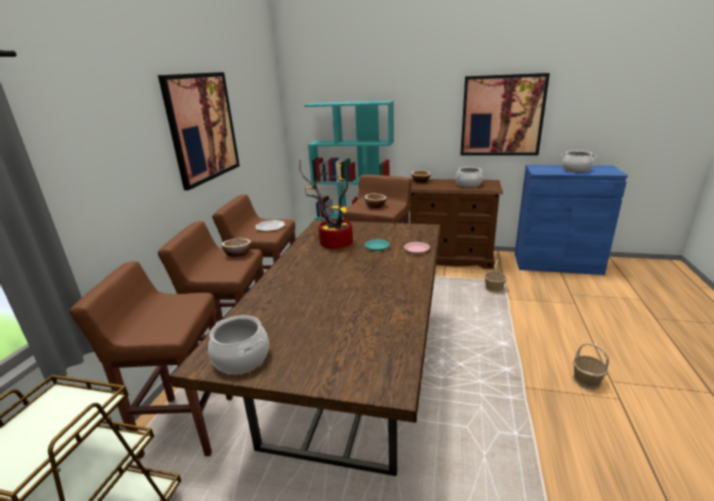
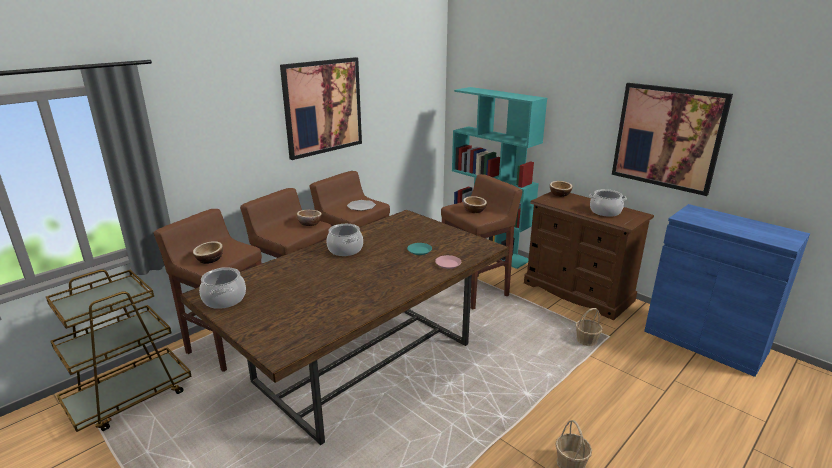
camera: 30 degrees right, 0 degrees up
(164, 323) = (210, 259): none -> bowl
(333, 243) = (389, 236): potted plant -> none
(576, 169) = (739, 226): cooking pot -> cooking pot (345, 249)

